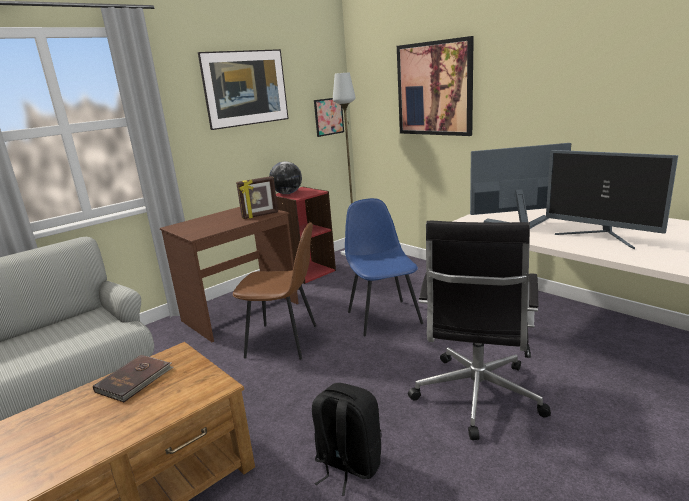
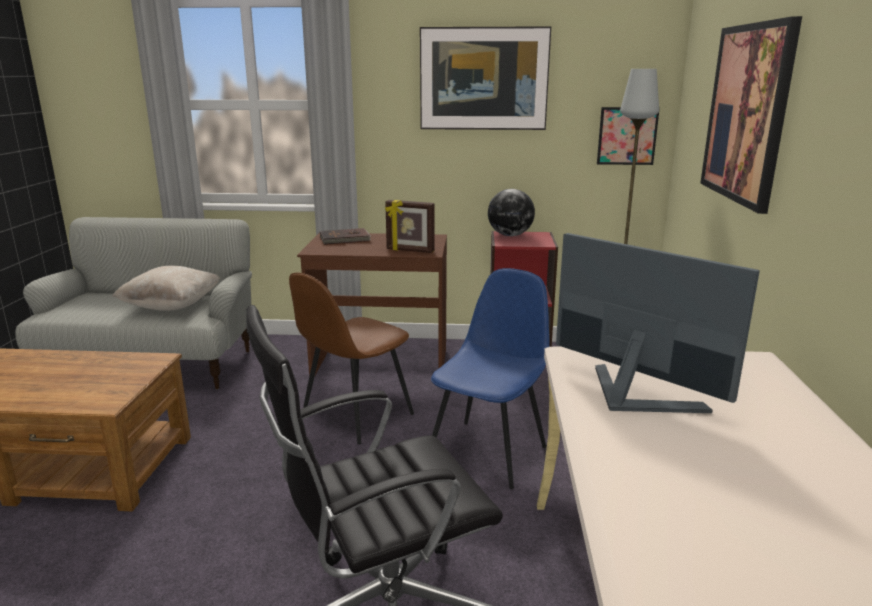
camera: 45 degrees right, 0 degrees up
(69, 332) = (171, 306): none -> beige pillow
(135, 380) = (97, 365): brown book -> brown book (345, 239)
(284, 341) = (355, 416): brown chair -> brown chair turned 75 degrees clockwise
(347, 465) = (169, 570): black backpack -> none
(601, 238) = (679, 490): monitor -> none

